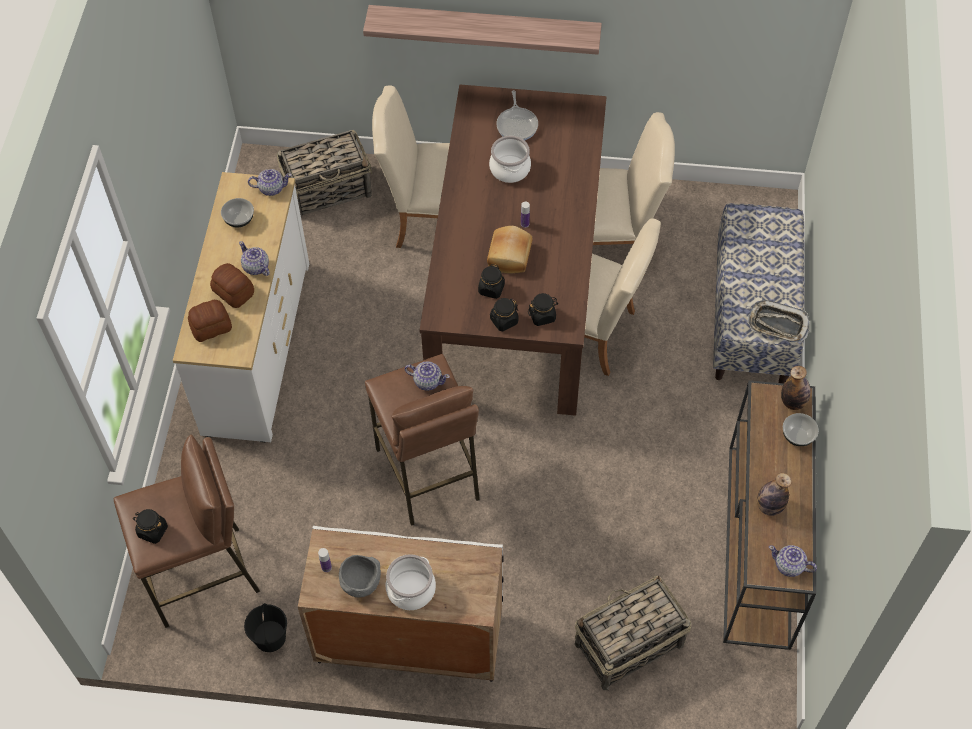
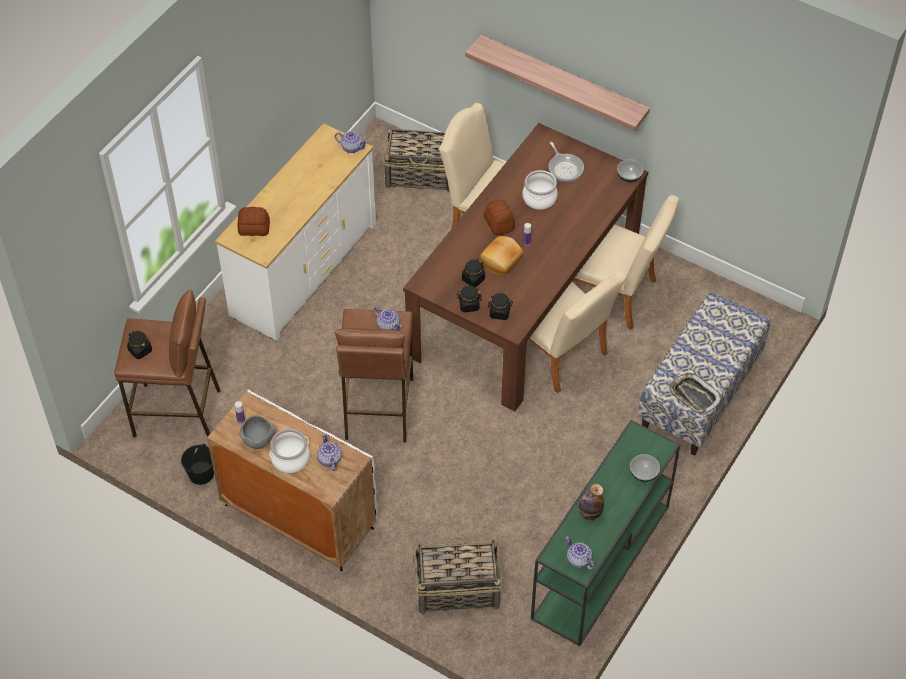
camera: 25 degrees right, 5 degrees down
(233, 292) = (283, 210): bread -> bread (498, 224)
(239, 220) = (316, 161): bowl -> bowl (629, 177)
(256, 267) = (309, 199): teapot -> teapot (329, 459)
(517, 124) = (565, 168): frying pan -> frying pan turned 45 degrees counterclockwise
(759, 547) = (600, 563): brown console table -> green console table
(793, 402) = (655, 448): bottle -> none

